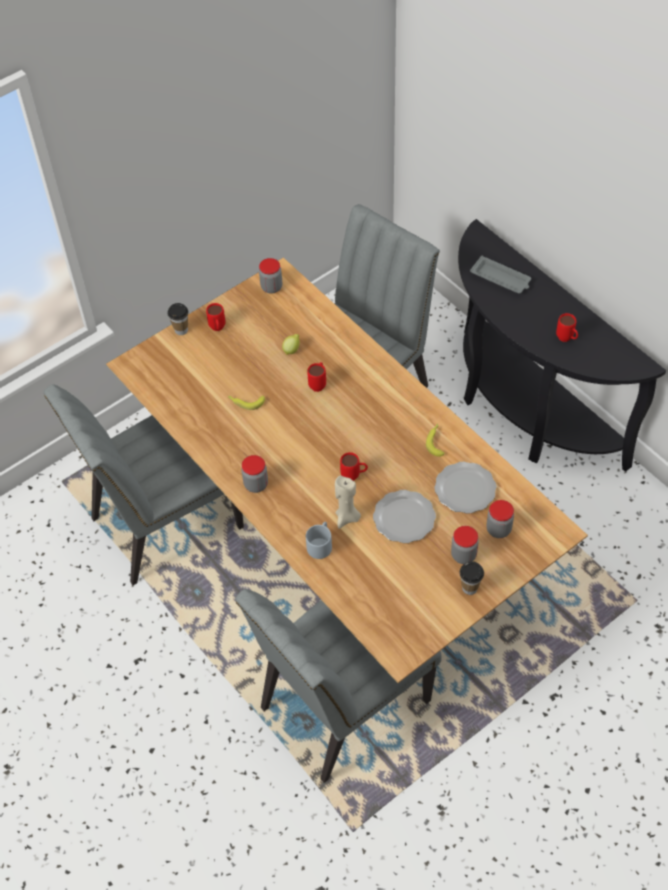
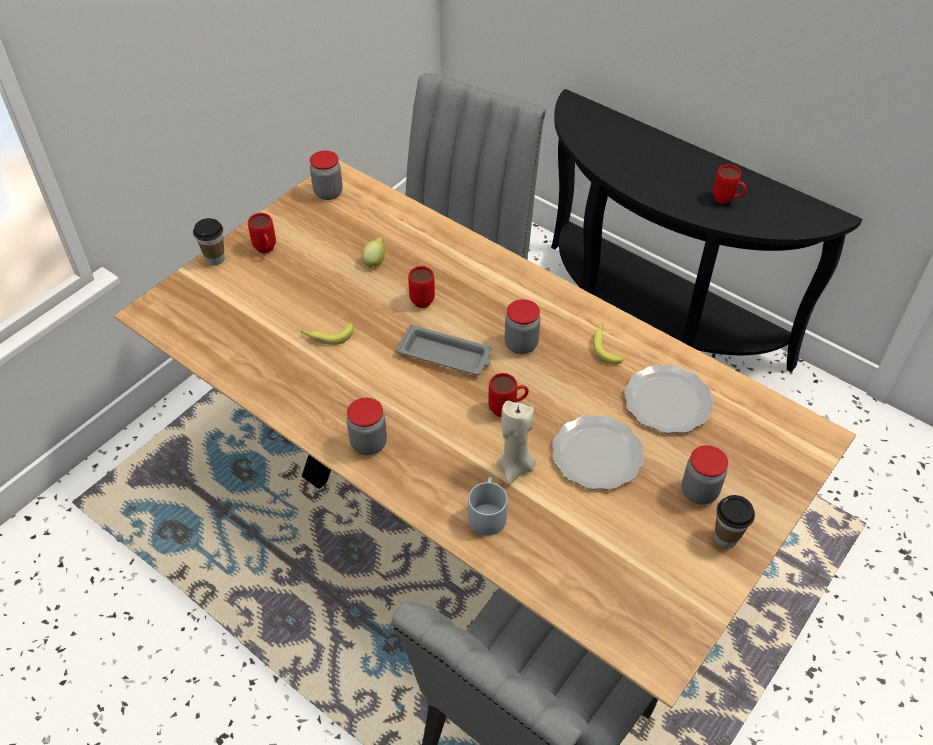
camera: 15 degrees left, 5 degrees down
(167, 521) = (230, 530): grey chair -> none
(498, 529) = (734, 447): jar -> jar (521, 344)
(501, 279) = (619, 146): grey tray -> grey tray (446, 355)

